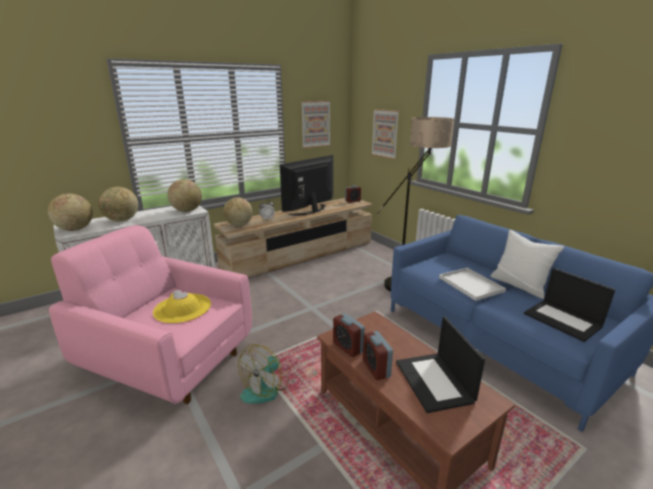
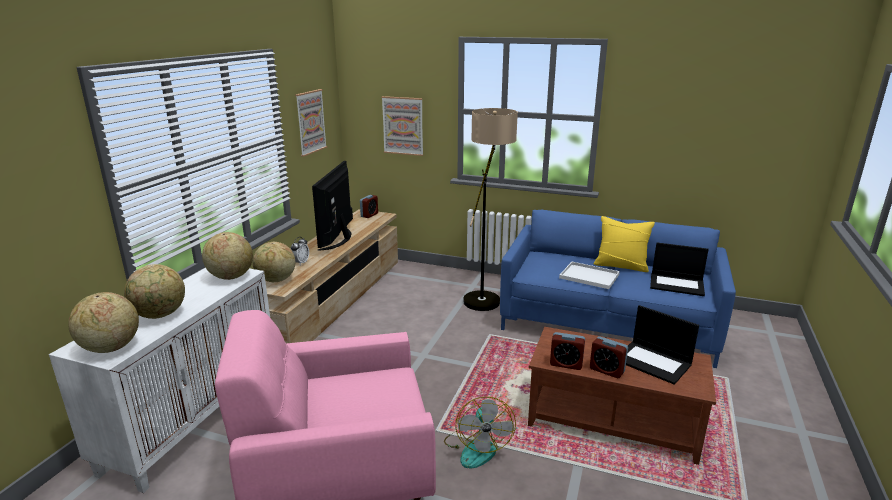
camera: 35 degrees left, 0 degrees up
(182, 308) = (363, 395): yellow hat -> none
(519, 285) = (621, 266): white pillow -> yellow pillow

